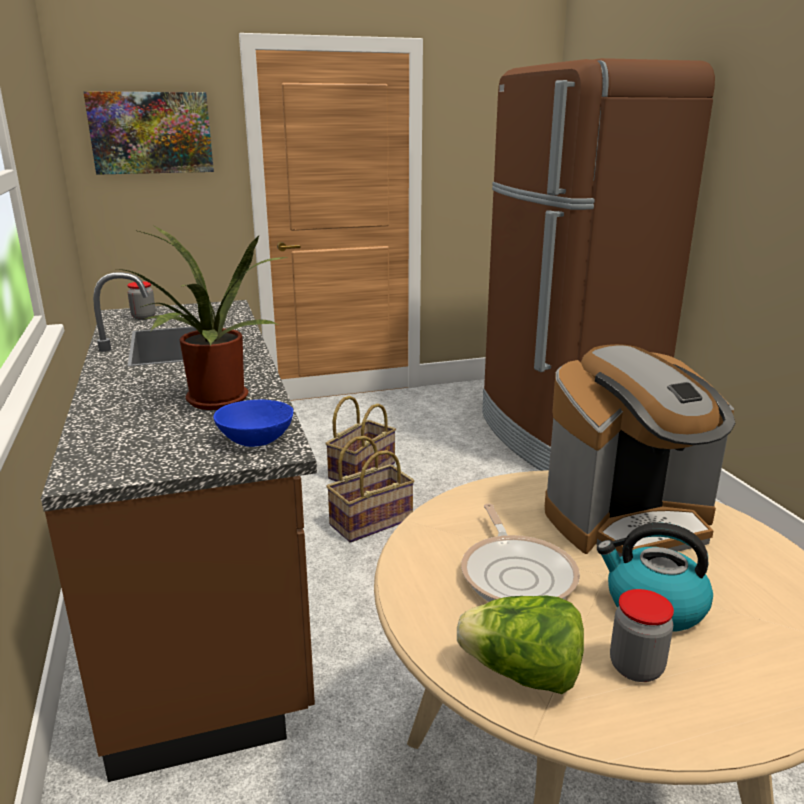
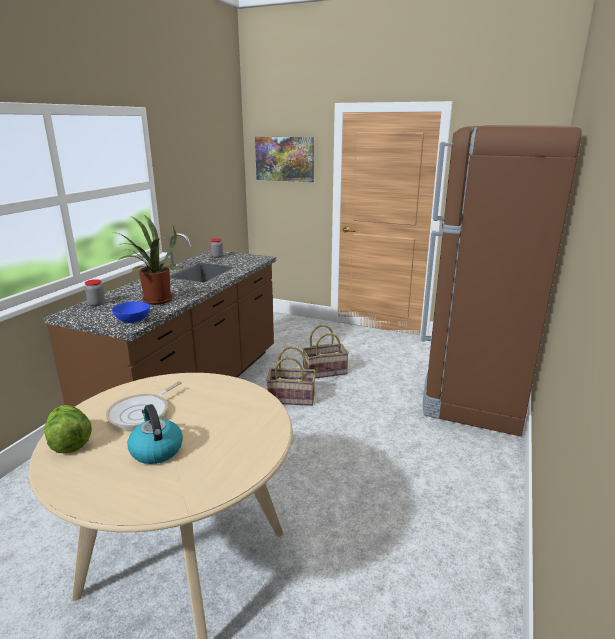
camera: 40 degrees right, 0 degrees up
(628, 521) = (228, 417): coffee machine -> none
(636, 667) = (101, 463): jar -> jar (96, 304)

